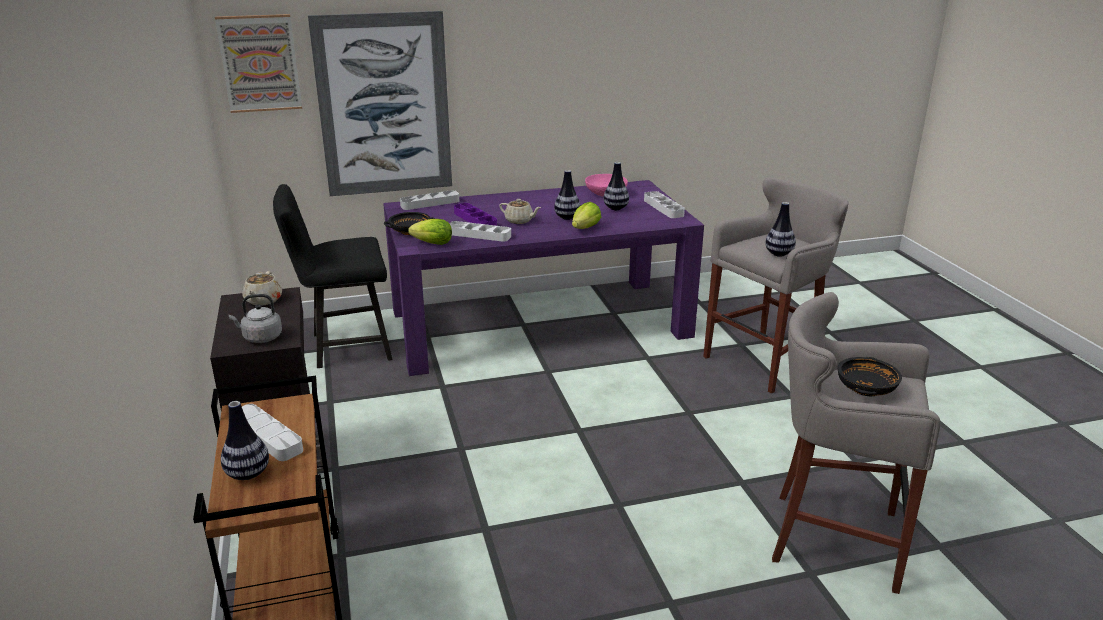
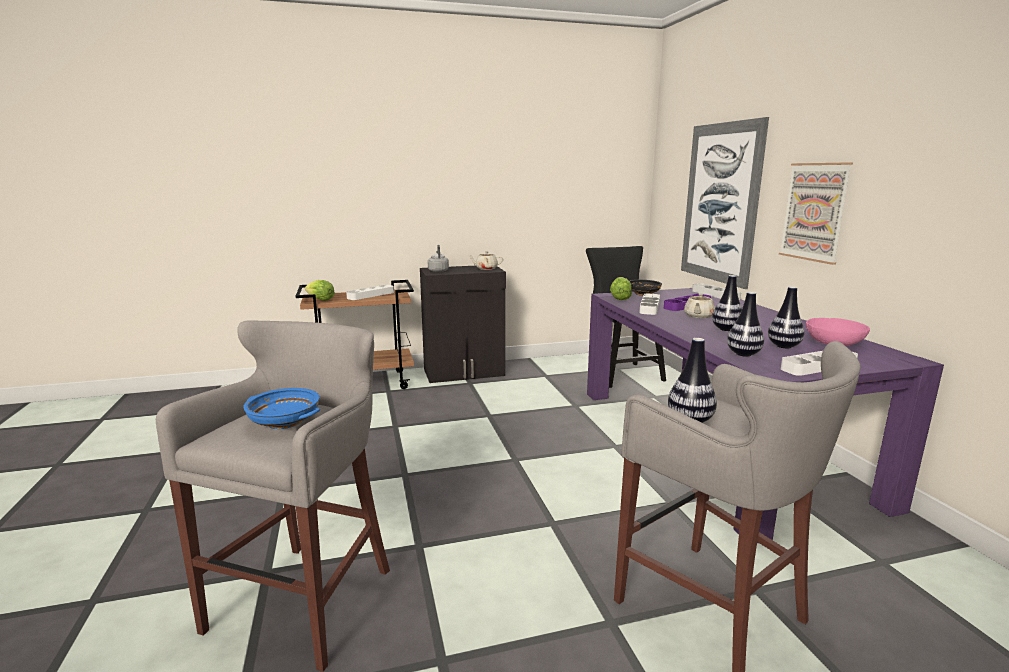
camera: 90 degrees right, 10 degrees down
(248, 474) = (340, 295): vase -> vase (743, 354)
(260, 63) = (671, 162): picture -> picture (814, 212)
(585, 228) = (699, 335): lettuce -> lettuce (320, 300)
(866, 389) = (284, 422): black bowl -> blue bowl

